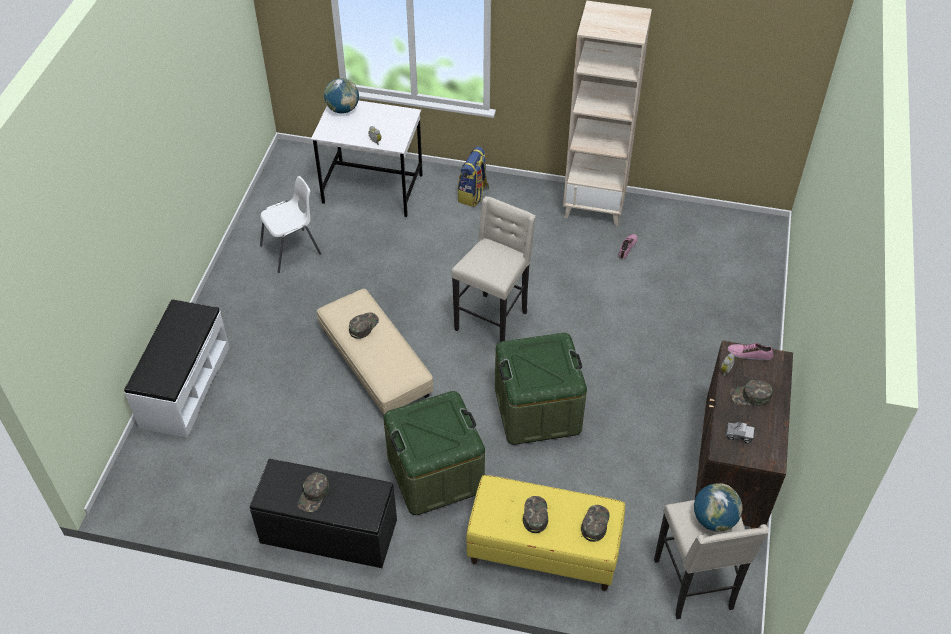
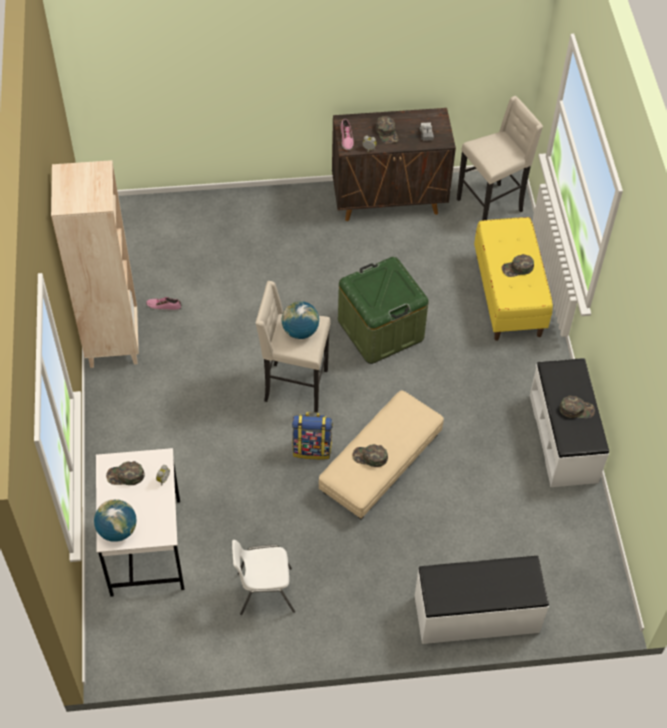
camera: 110 degrees left, 5 degrees up
(292, 250) = (264, 591): white chair -> white chair turned 45 degrees counterclockwise
(328, 532) = (564, 438): black bench -> white bench
(435, 474) = (475, 382): green storage box -> none
(473, 195) = (127, 449): backpack -> backpack (312, 448)
(594, 523) = (506, 233): green cap -> green cap (125, 476)
(714, 519) = (492, 148): globe -> globe (300, 331)

